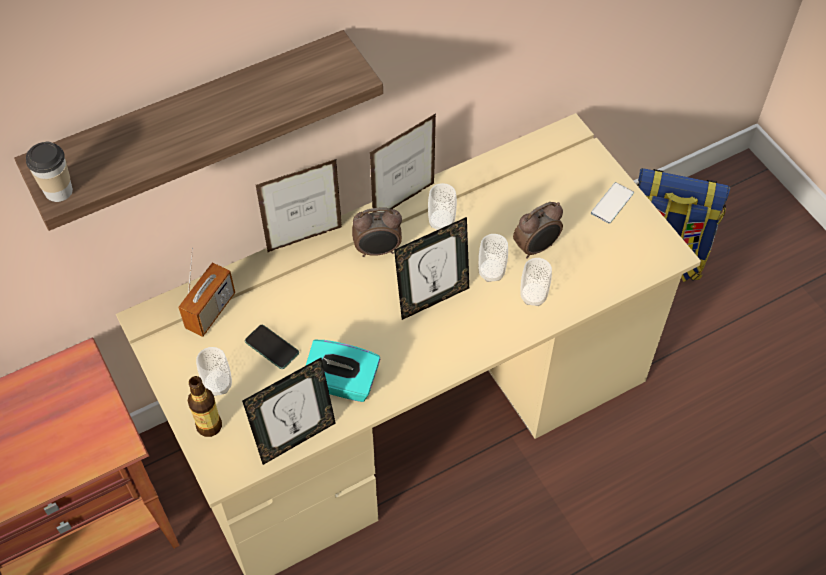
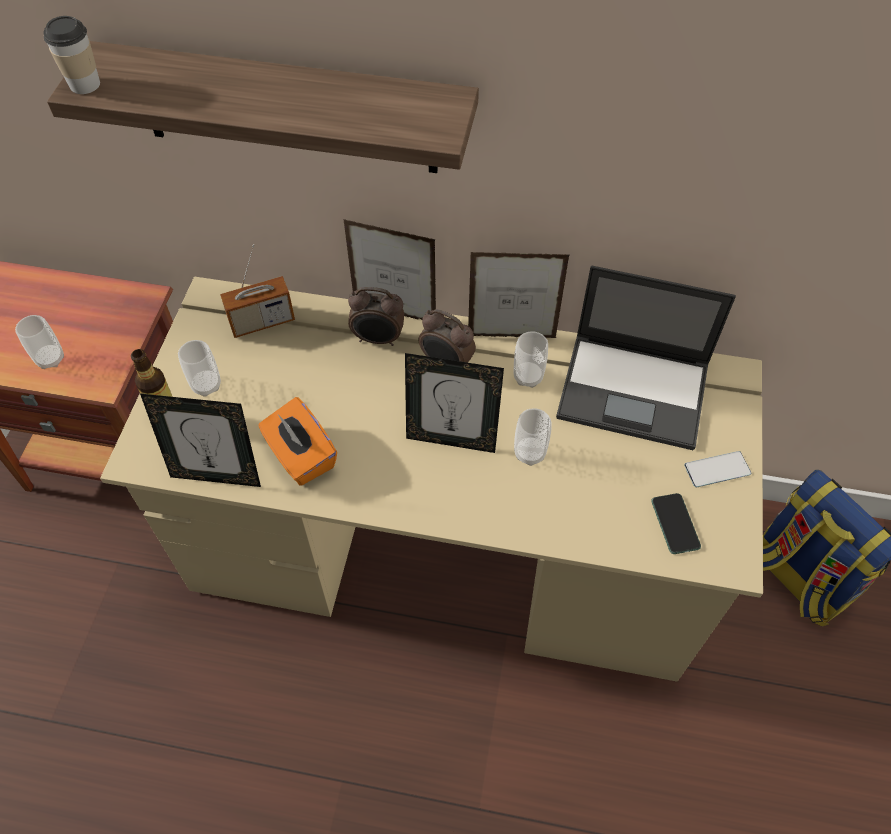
camera: 40 degrees right, 0 degrees up
(272, 347) = (277, 385): phone -> phone (675, 524)
(342, 383) = (301, 456): turquoise tissue box -> orange tissue box
(518, 185) = (635, 391): none -> laptop
(533, 296) = (548, 503): cup -> cup (50, 359)
(536, 248) = (596, 460): alarm clock -> alarm clock (378, 339)

